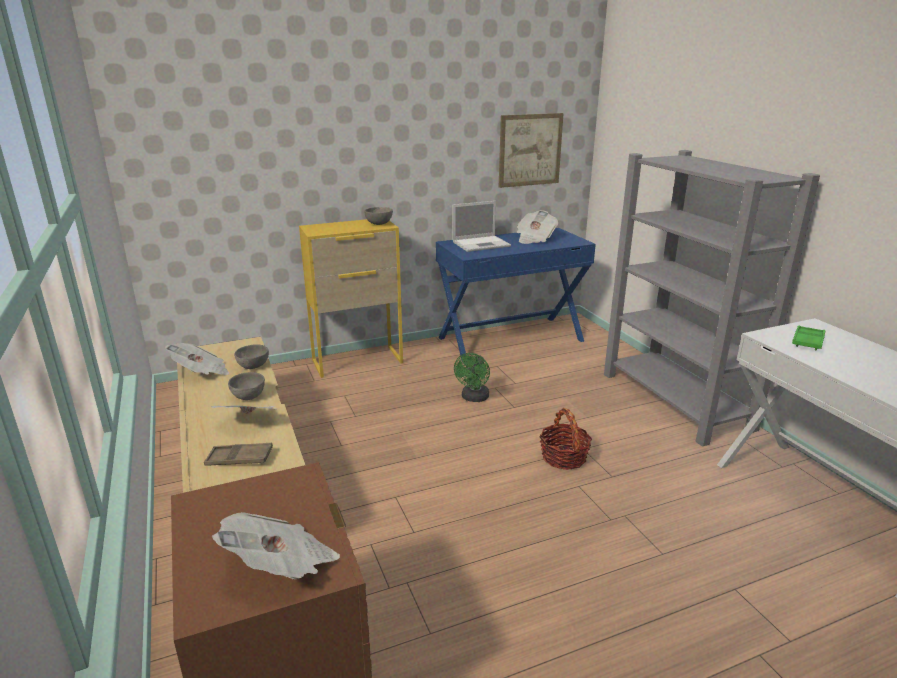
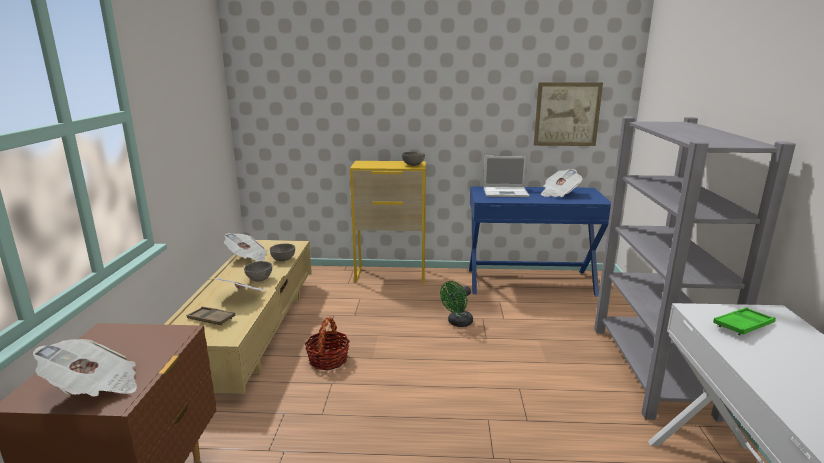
camera: 25 degrees right, 5 degrees down
(564, 457) = (495, 391): basket -> basket (328, 360)

